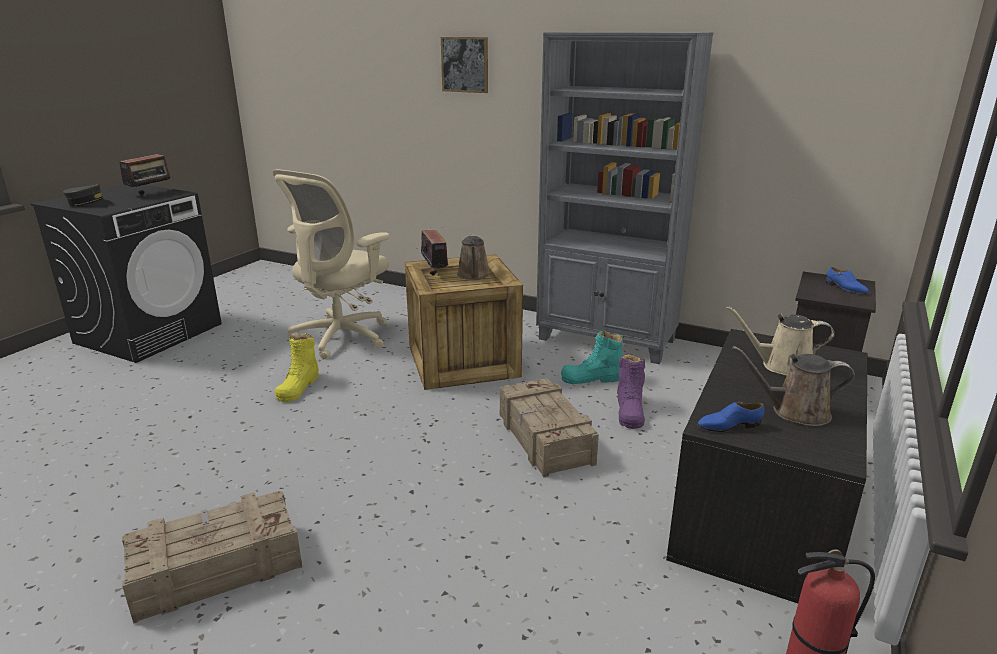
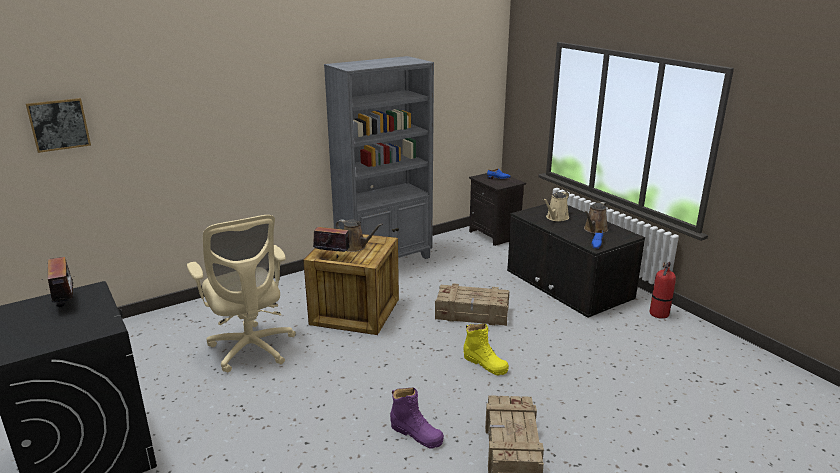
camera: 60 degrees left, 0 degrees up
(90, 204) = (58, 335): grey cap -> none
(298, 387) = (315, 383): yellow boot -> yellow boot (485, 364)
(465, 64) = (239, 97): picture -> picture (59, 124)
(592, 378) = (424, 280): turquoise boot -> none
(629, 411) = (468, 283): purple boot -> purple boot (416, 434)

